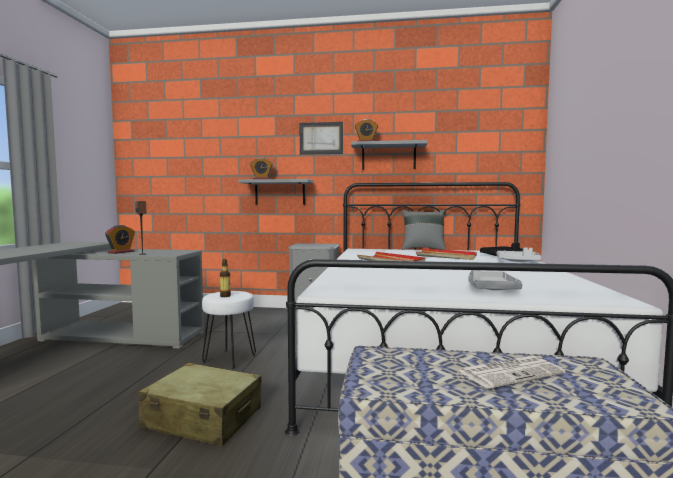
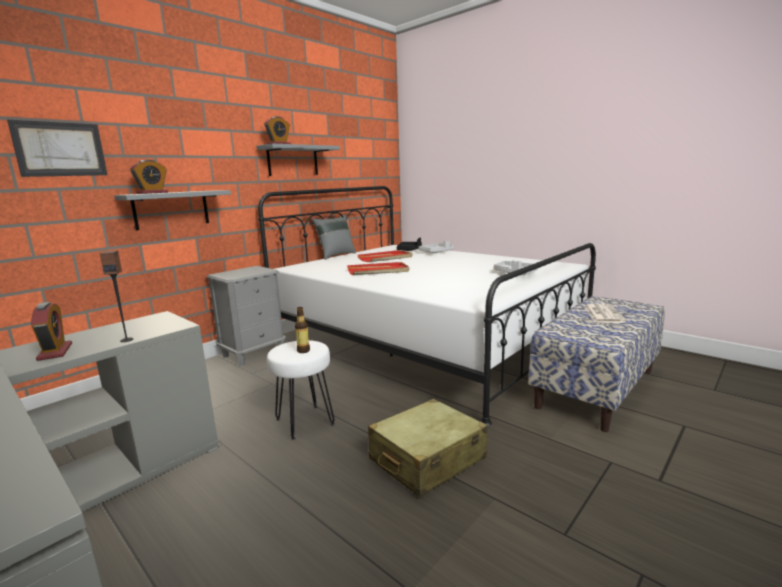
camera: 55 degrees left, 10 degrees up
(321, 138) = (218, 134): picture -> picture (60, 149)

